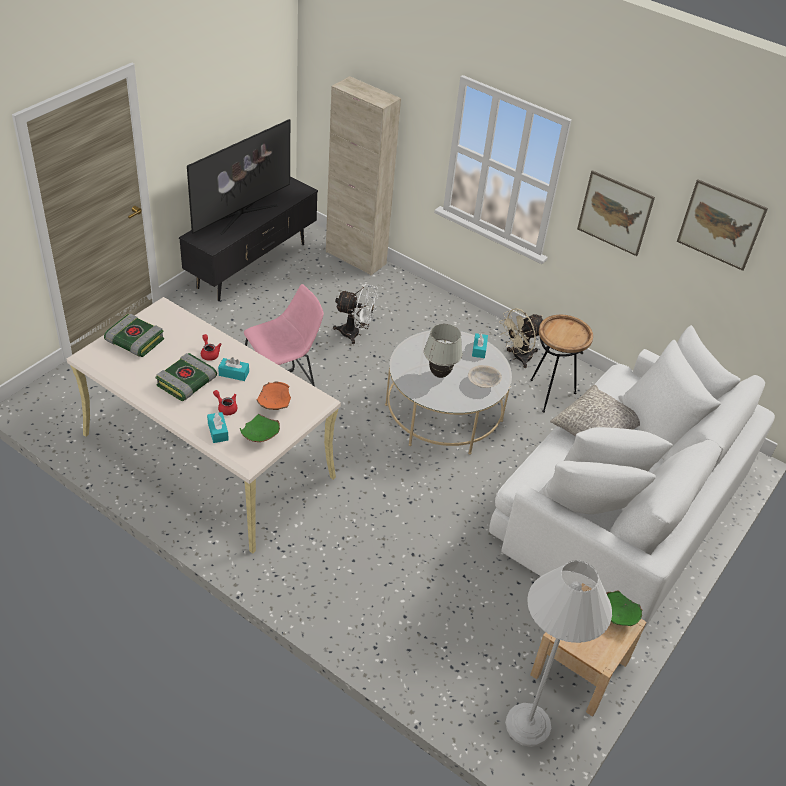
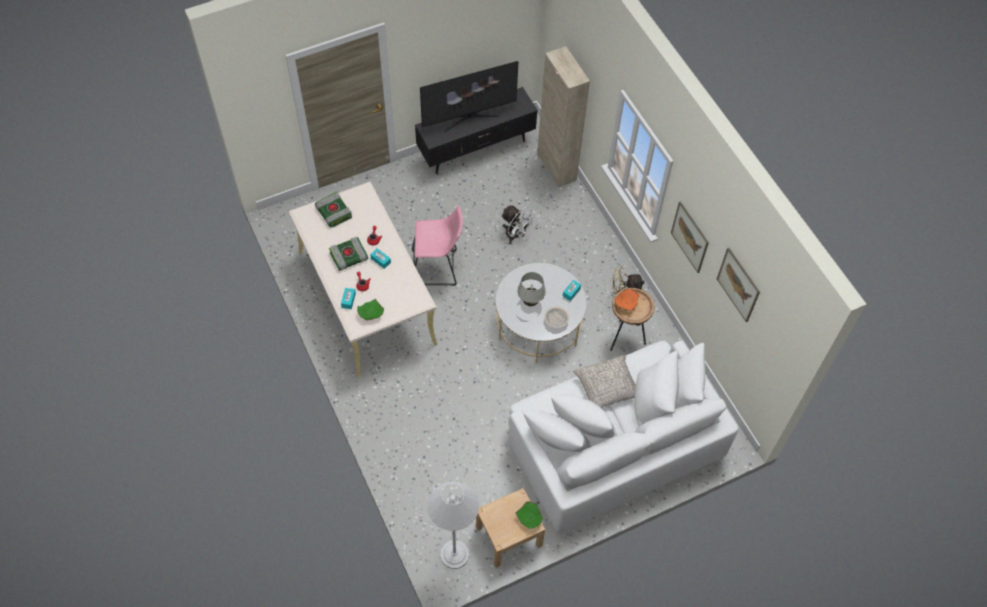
camera: 30 degrees right, 15 degrees up
(274, 405) = (392, 293): orange bowl -> orange bowl (626, 304)

